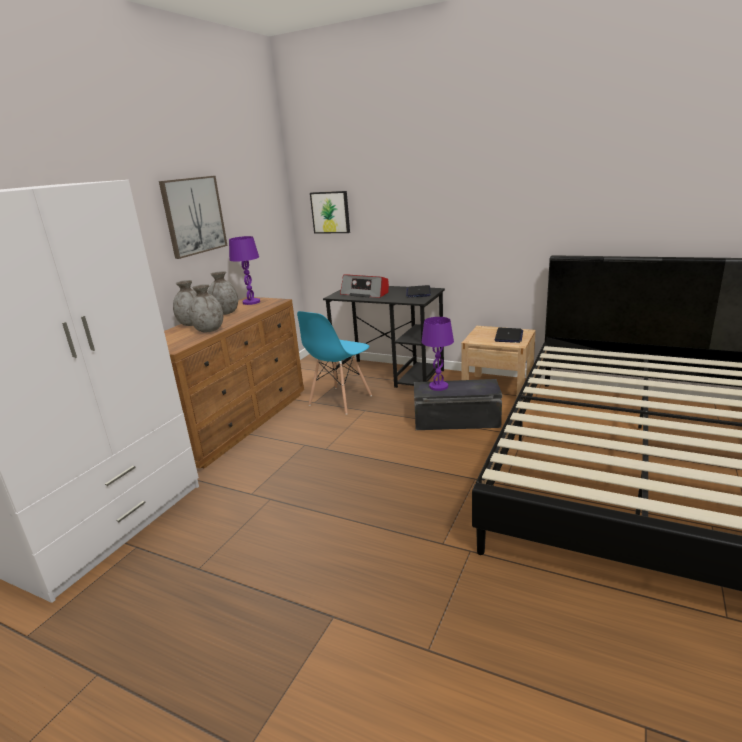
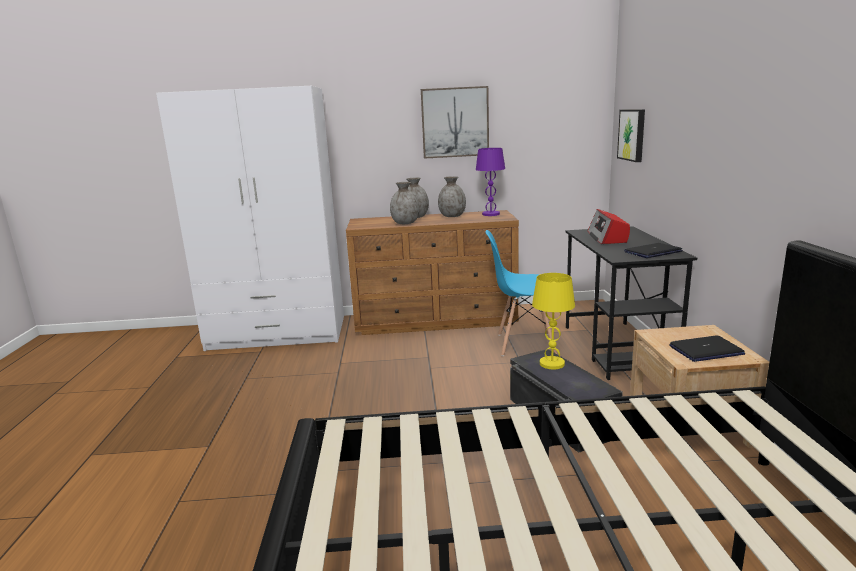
camera: 60 degrees right, 5 degrees down
(438, 386) = (551, 364): purple table lamp -> yellow table lamp

